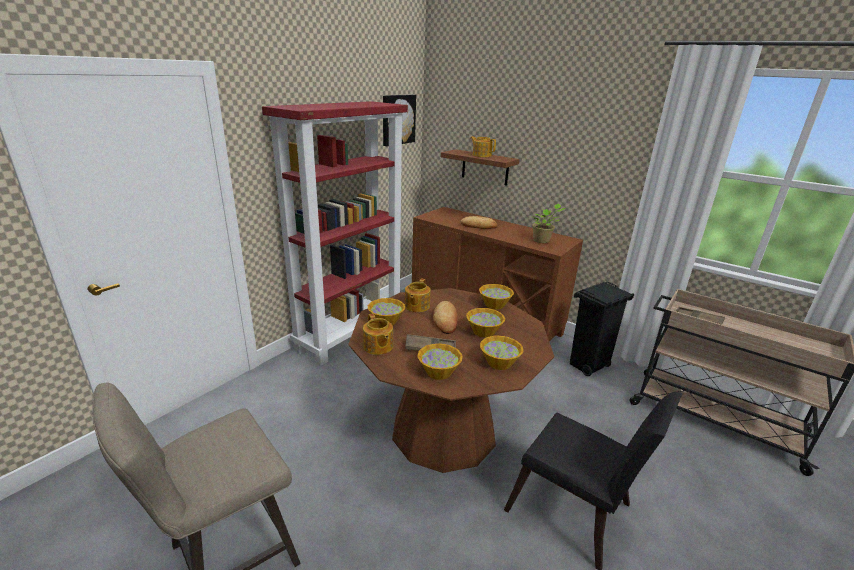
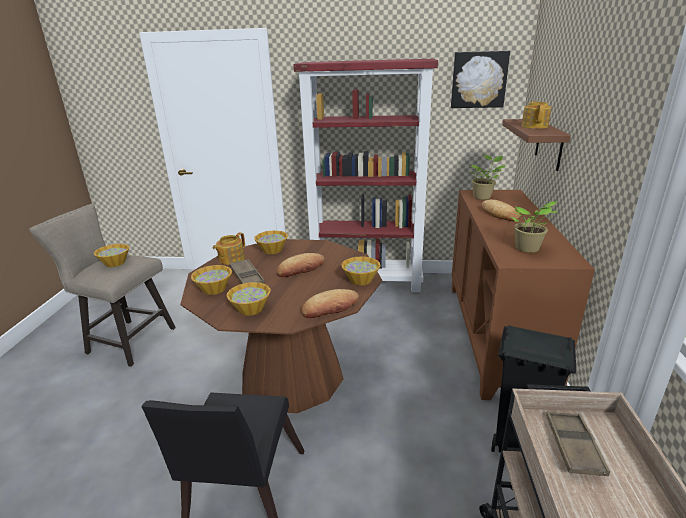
camera: 60 degrees right, 0 degrees up
(416, 306) = (310, 252): teapot -> none
(440, 218) = (483, 197): none -> potted plant
(483, 331) = (299, 289): bowl -> bowl (115, 263)
(528, 329) = (330, 308): none -> bread

